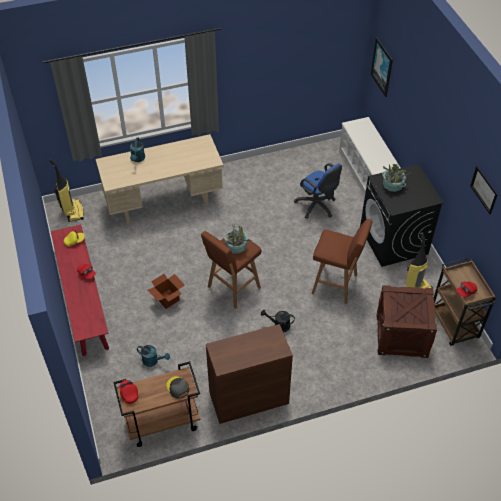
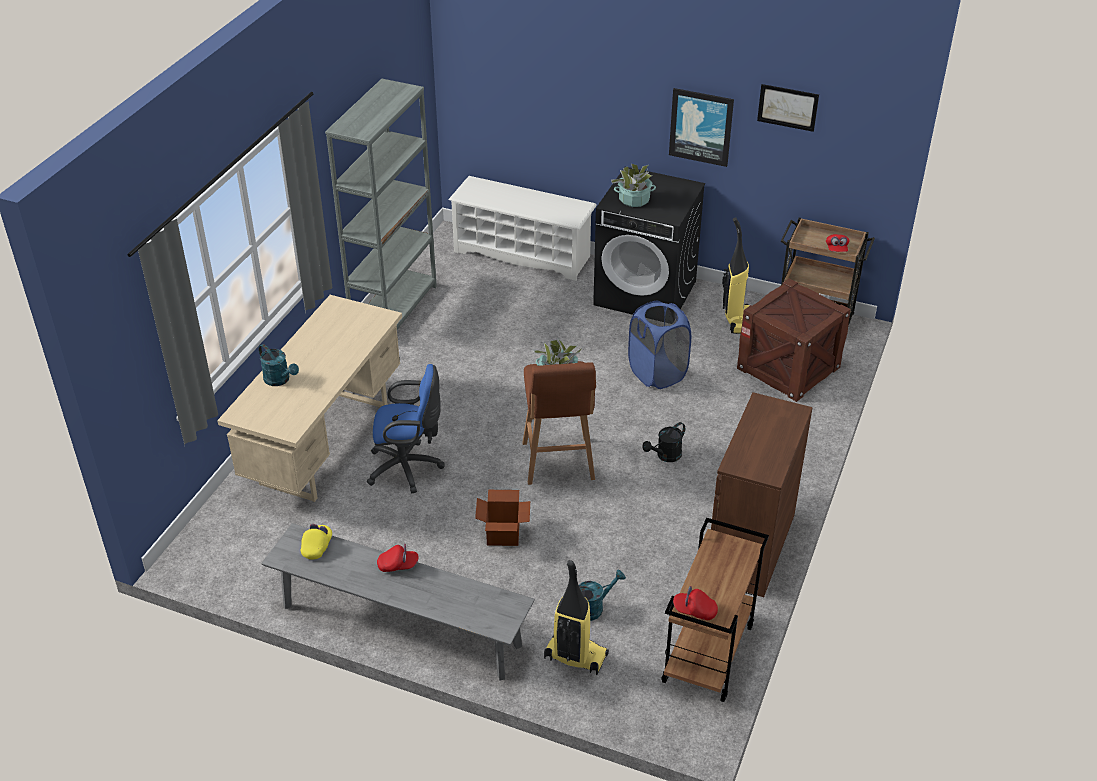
camera: 50 degrees left, 10 degrees down
(73, 211) = (210, 546): vacuum cleaner -> vacuum cleaner (574, 657)
(83, 301) = (400, 626): red bench -> grey bench
(177, 387) = (732, 557): grey cap -> none
(273, 162) = (394, 310): none -> grey bookcase
(317, 206) = (517, 318): blue office chair -> blue office chair (408, 468)
(336, 284) = (657, 373): brown stool -> blue laundry basket
(382, 67) = (480, 79): picture -> picture (701, 126)

